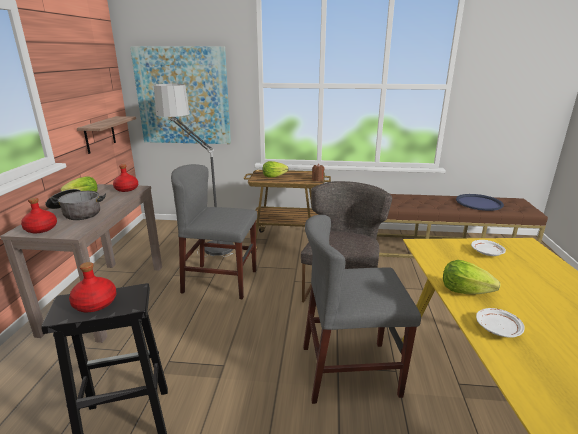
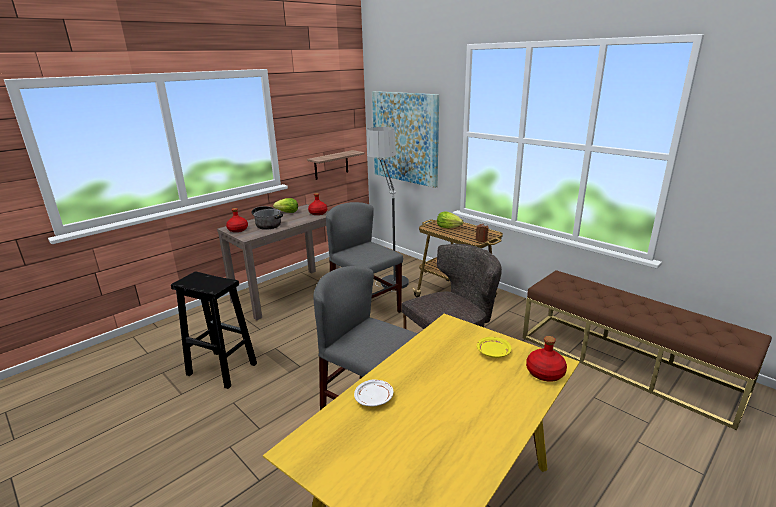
camera: 40 degrees right, 0 degrees up
(95, 303) = (203, 282): red bottle -> red bottle (545, 373)
(464, 291) = (406, 367): lettuce -> none
(478, 203) = (674, 318): blue tray -> none
(486, 253) = (493, 352): white plate -> yellow plate

